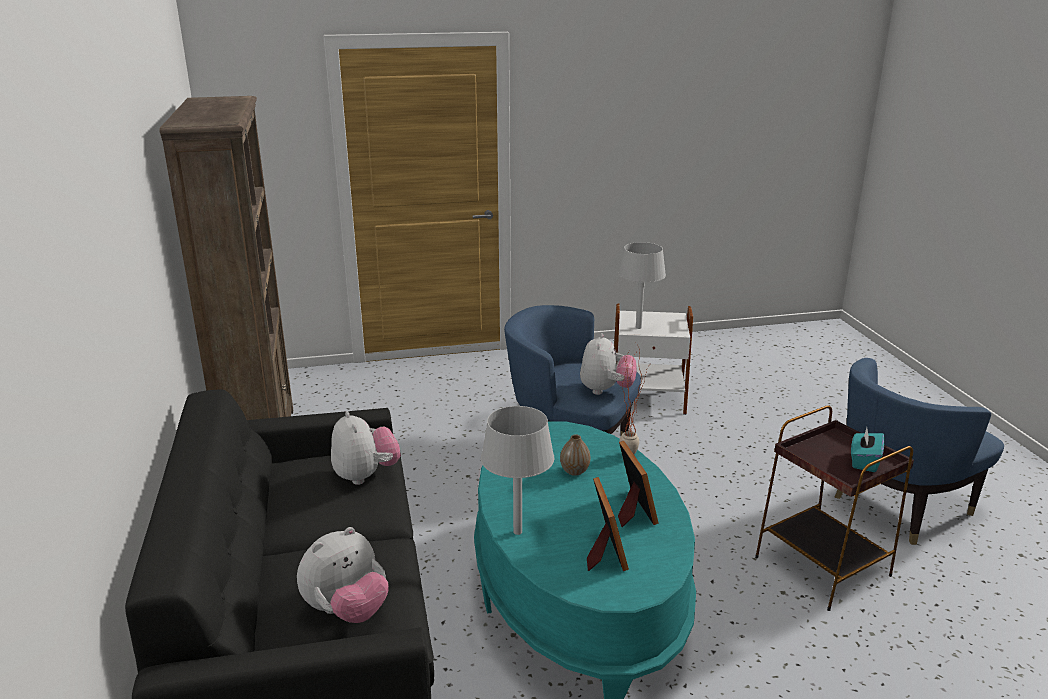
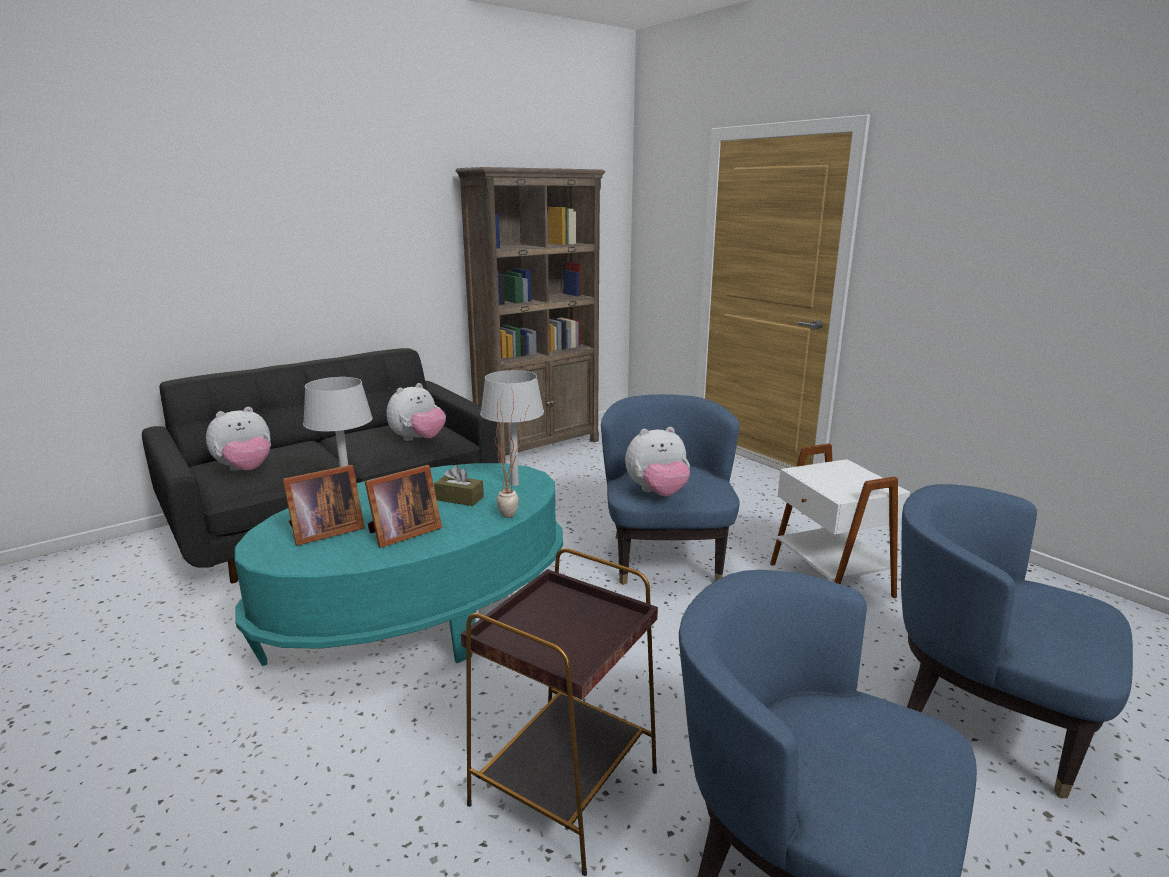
camera: 65 degrees right, 5 degrees down
(347, 611) = (246, 470): plush toy -> plush toy turned 60 degrees counterclockwise
(574, 471) = (459, 498): vase -> brown tissue box
(638, 327) = (816, 474): grey table lamp -> grey table lamp (515, 484)
(803, 412) = (982, 718): none -> blue armchair
(864, 461) = (562, 648): turquoise tissue box -> none

